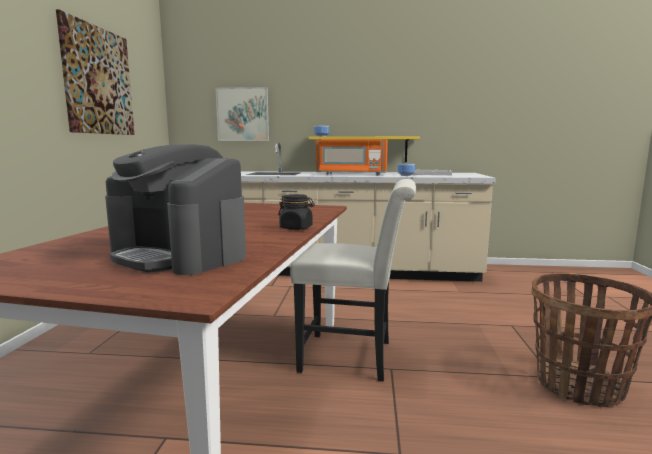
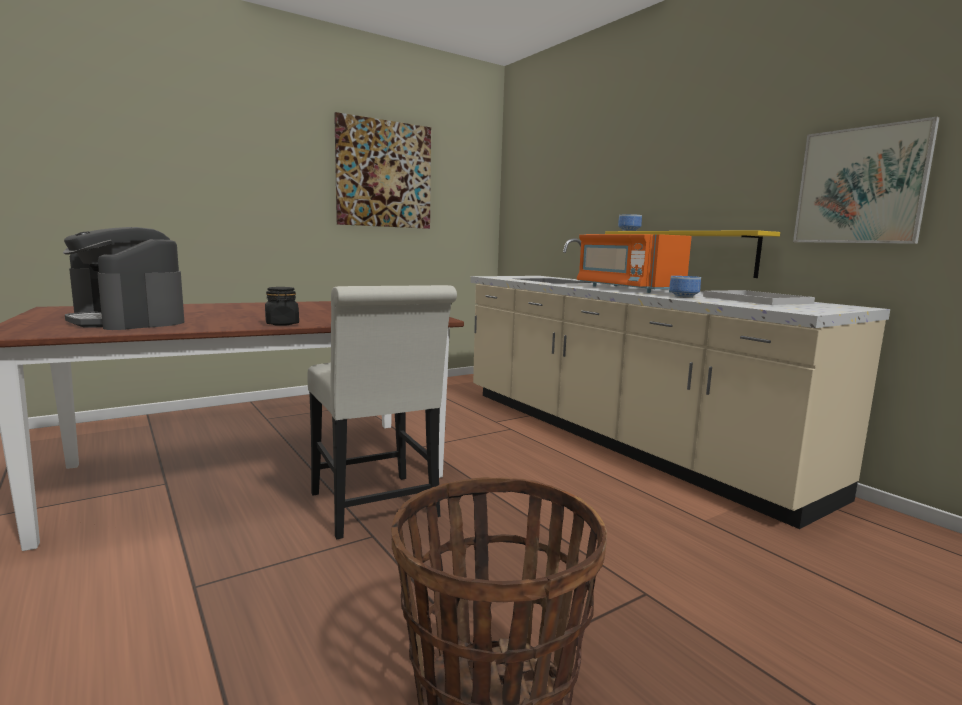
camera: 50 degrees right, 0 degrees up
(180, 255) = (129, 321): coffee machine -> coffee machine turned 45 degrees counterclockwise
(242, 114) = (559, 202): picture -> picture (860, 186)

